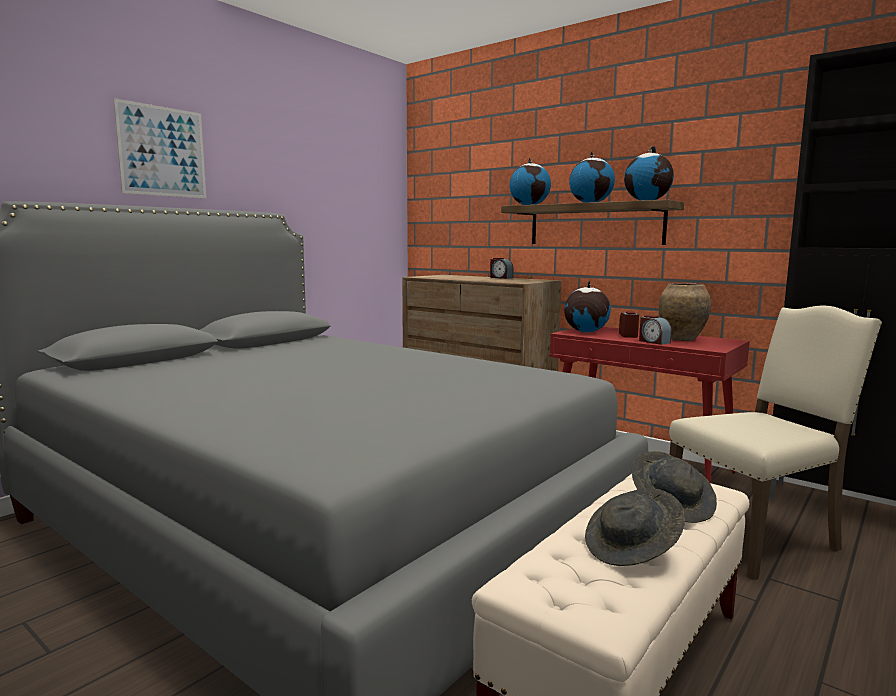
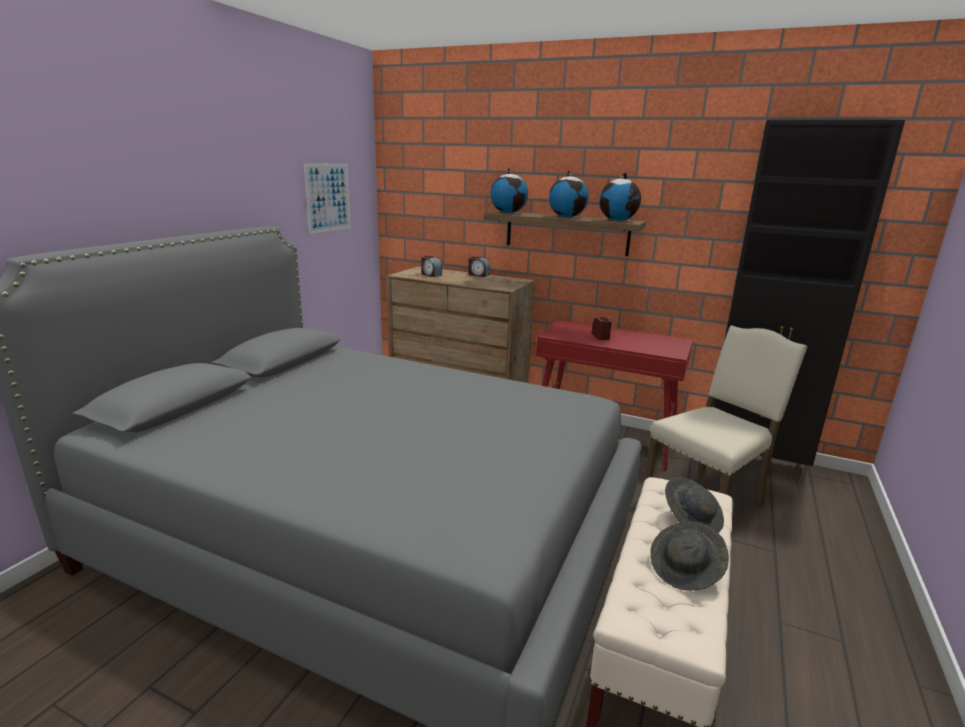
camera: 15 degrees left, 10 degrees up
(162, 151) = (155, 174): picture -> picture (328, 197)
(585, 332) = (564, 333): globe -> none
(653, 342) = (625, 346): alarm clock -> alarm clock (431, 275)
(681, 339) = (643, 340): brown vase -> none

